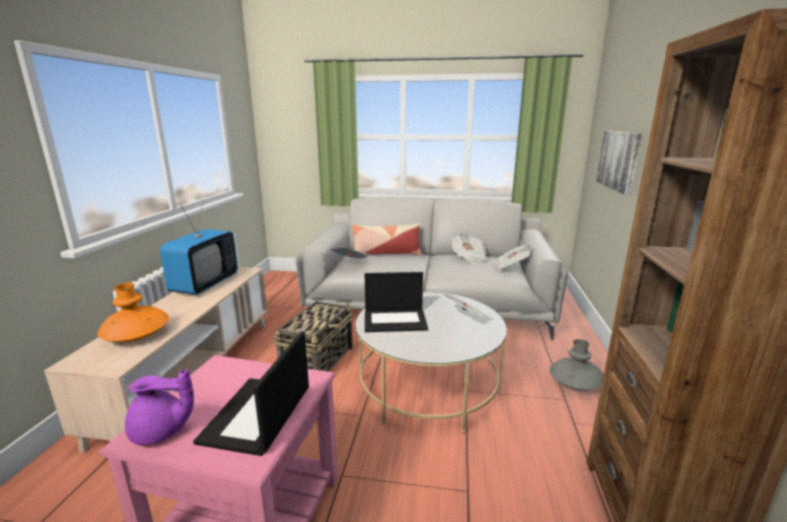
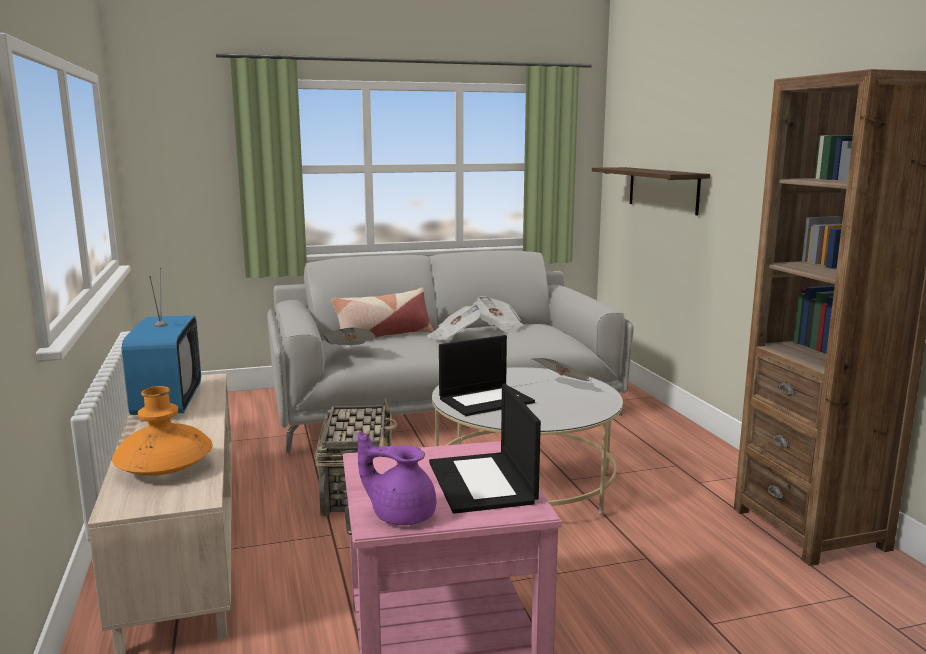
camera: 25 degrees left, 5 degrees down
(162, 432) = (401, 514): purple teapot -> purple teapot turned 135 degrees counterclockwise
(508, 267) = (556, 331): newspaper -> newspaper (454, 337)
(575, 382) = (675, 449): grey vase -> none
(619, 160) = (663, 189): picture -> shelf

